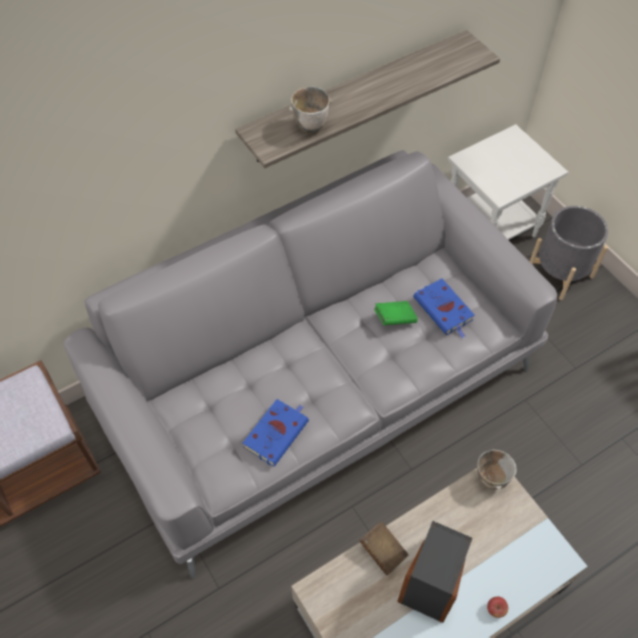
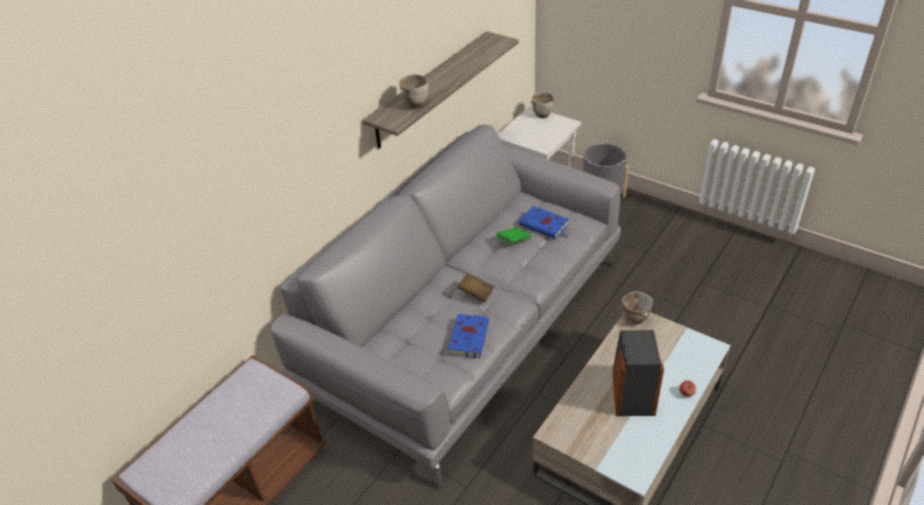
camera: 20 degrees left, 15 degrees down
(383, 552) = (587, 390): brown book -> brown book (476, 294)
(525, 145) = (543, 115): none -> bowl

